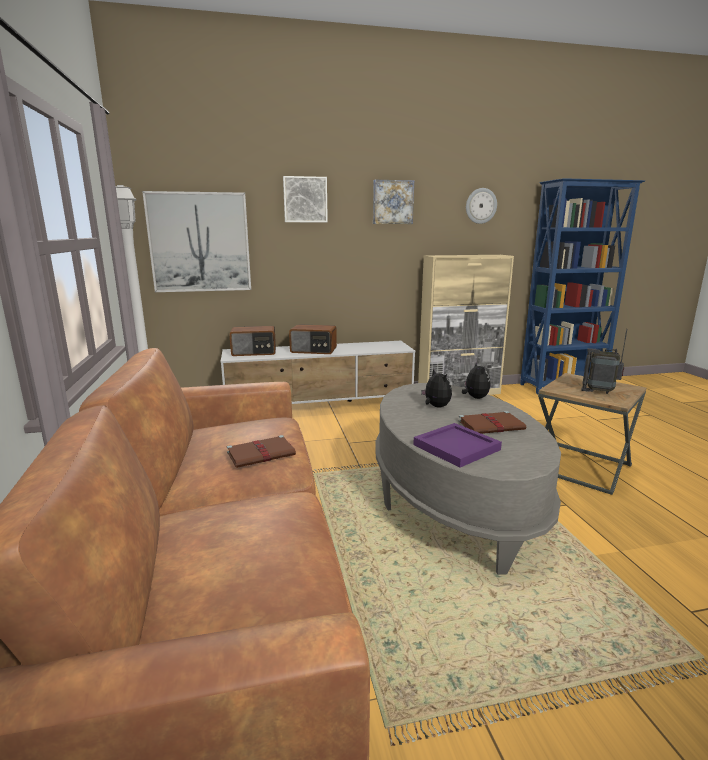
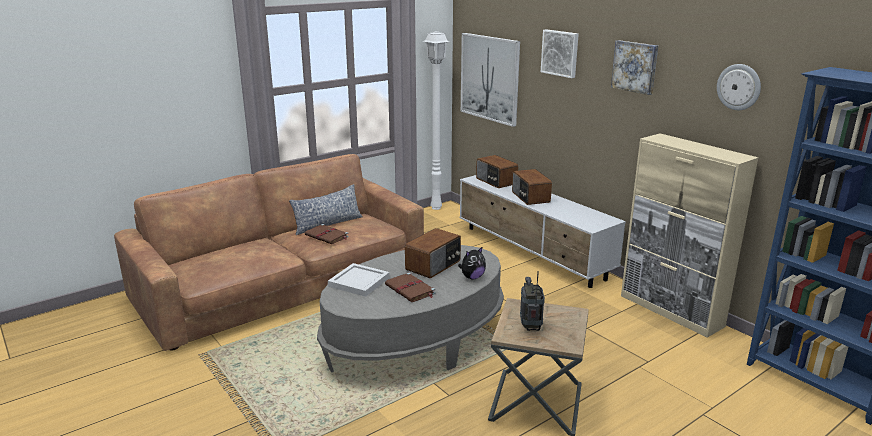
camera: 65 degrees right, 5 degrees up
(203, 452) = (327, 224): none -> pillow
(435, 406) = (434, 265): plush toy -> radio
(458, 447) = (359, 282): purple tray -> white tray

